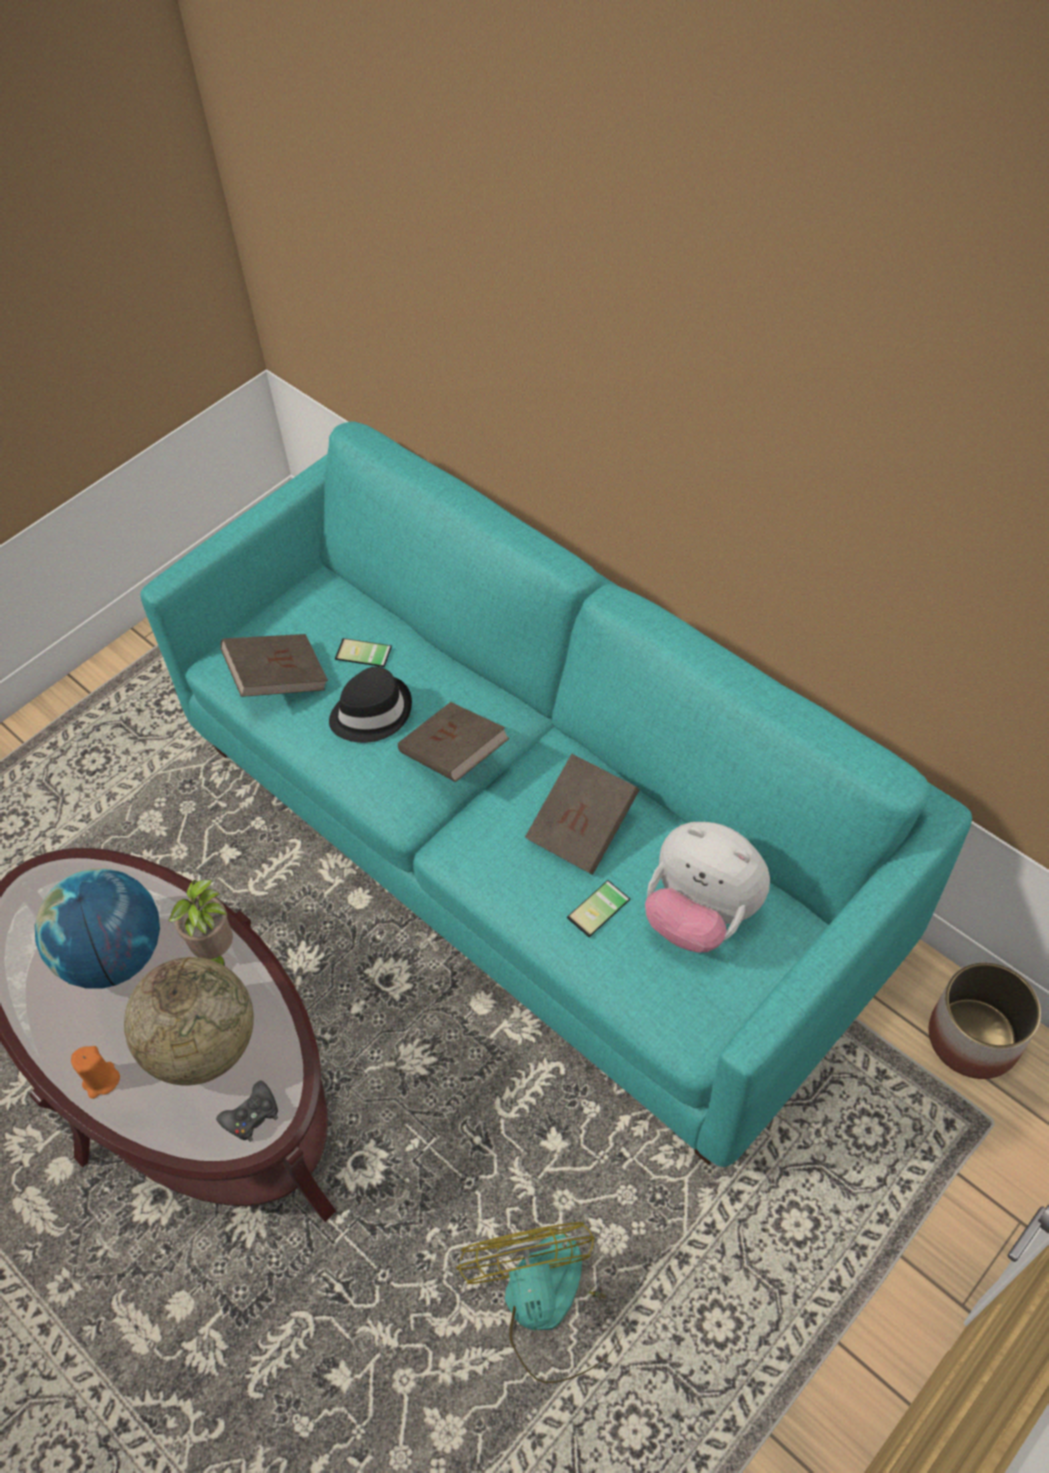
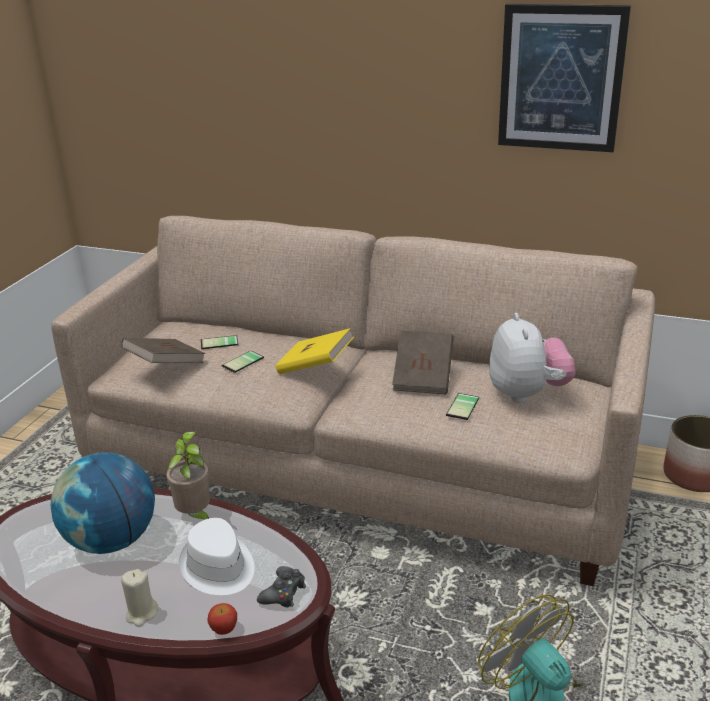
camera: 25 degrees left, 25 degrees down
(101, 1080) = (141, 613): orange candle -> beige candle
(170, 1141) = (224, 629): none -> apple
(203, 1045) = (218, 567): globe -> white hat
(371, 712) = (244, 362): black hat -> phone
(454, 756) = (315, 367): brown book -> yellow book
(533, 843) = (360, 465): turquoise sofa -> beige sofa
(701, 914) = (527, 393): plush toy -> plush toy turned 105 degrees counterclockwise
(896, 486) = (561, 78): none -> picture

